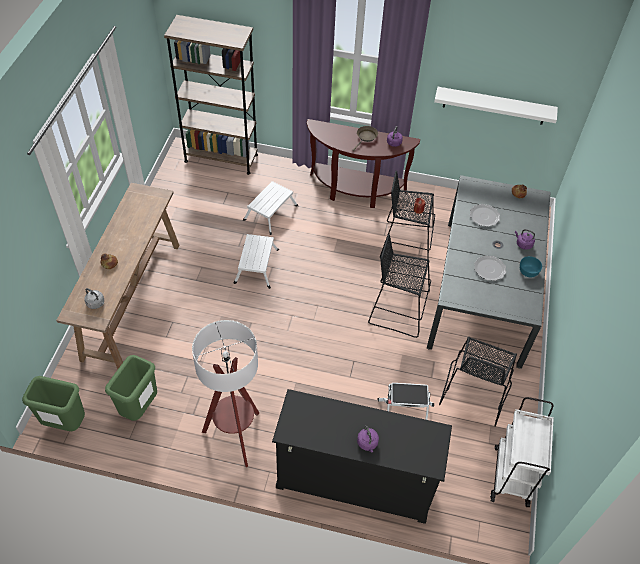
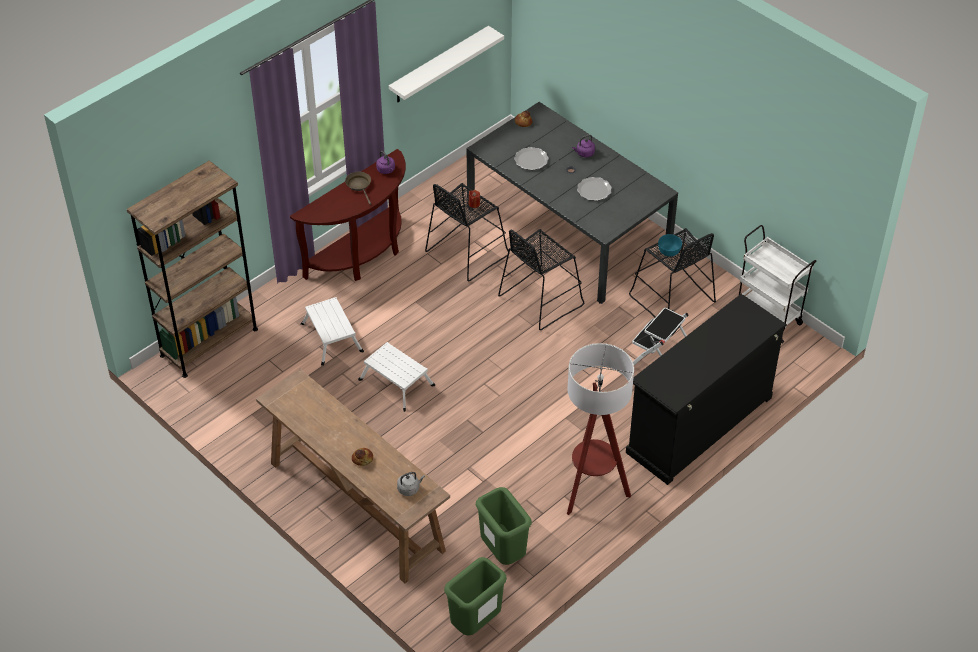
camera: 55 degrees left, 5 degrees down
(367, 443) = (722, 353): purple kettle -> none
(528, 271) = (616, 167): turquoise bowl -> turquoise bowl (669, 250)

